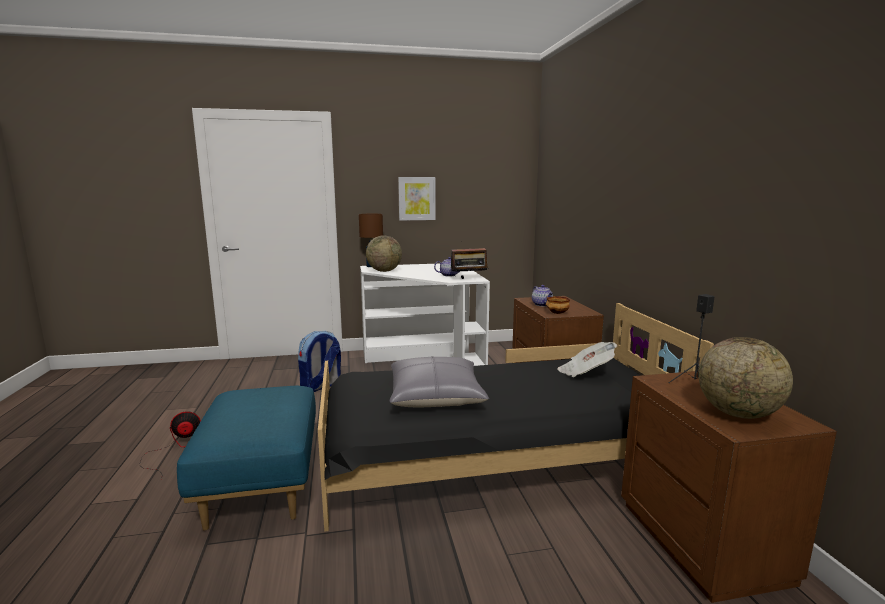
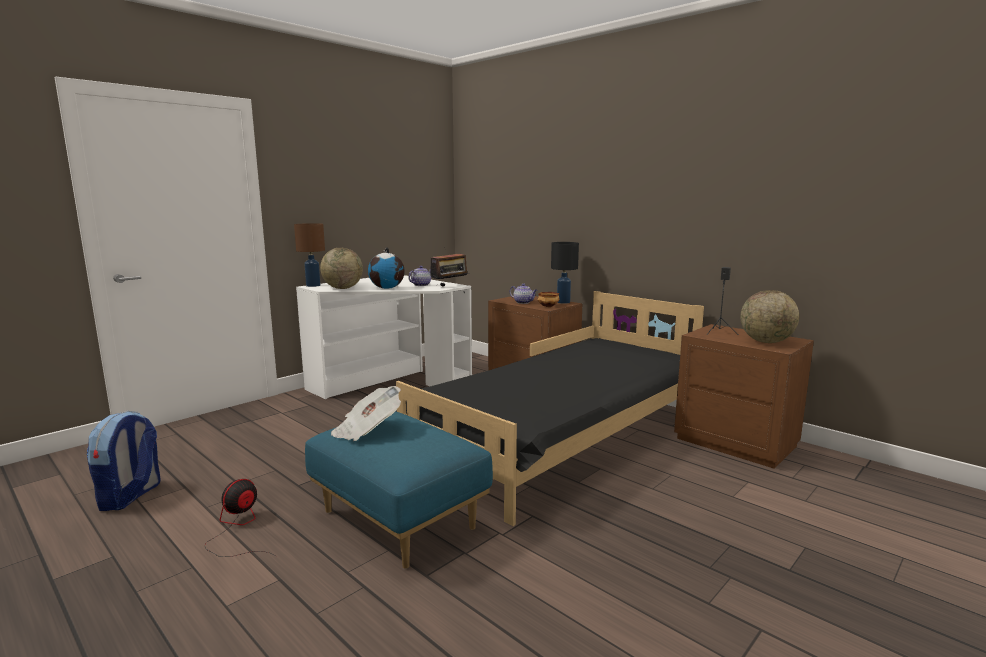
camera: 35 degrees left, 0 degrees up
(321, 386) = (312, 430): backpack -> backpack (130, 496)
(415, 275) = (387, 288): none -> globe
(416, 198) = (349, 205): picture -> none
(435, 396) = (533, 387): grey pillow -> none
(585, 310) = (563, 302): none -> black table lamp
(585, 372) = (602, 350): newspaper -> newspaper (367, 430)

